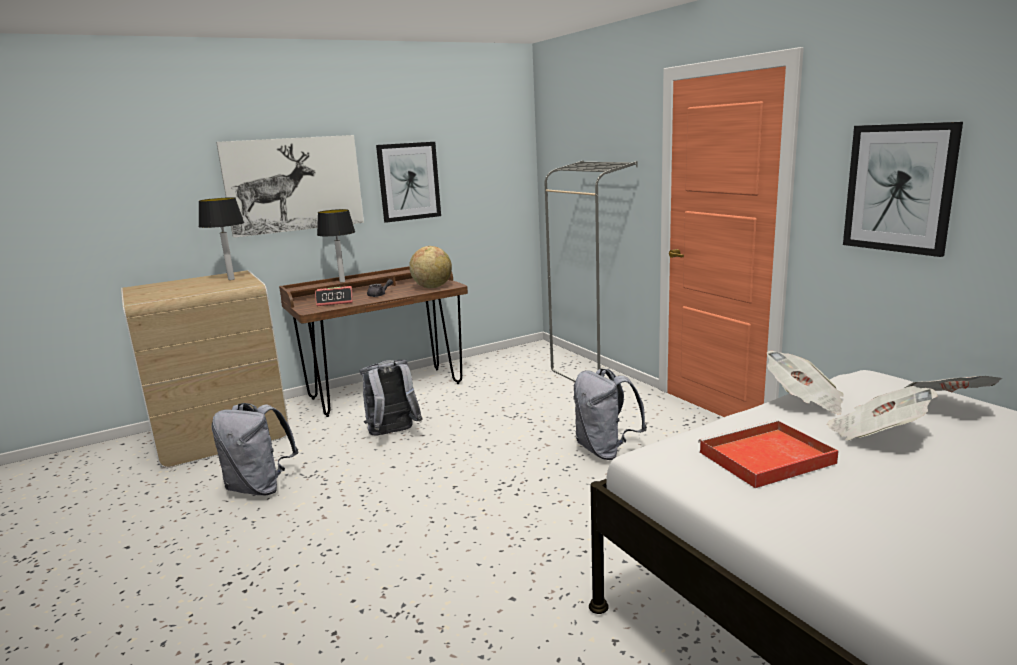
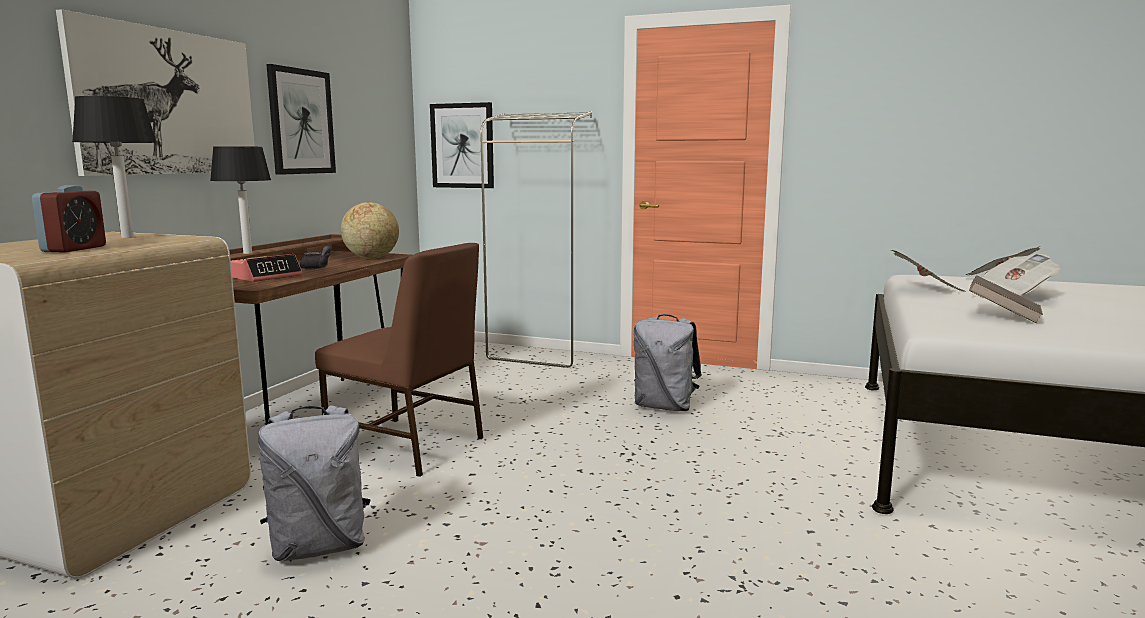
camera: 40 degrees left, 5 degrees down
(178, 291) = (74, 249): none -> alarm clock
(393, 434) = (408, 446): grey backpack -> brown chair
(764, 458) = (1003, 315): red tray -> brown book
(899, 188) = (890, 125): picture -> picture (462, 146)

